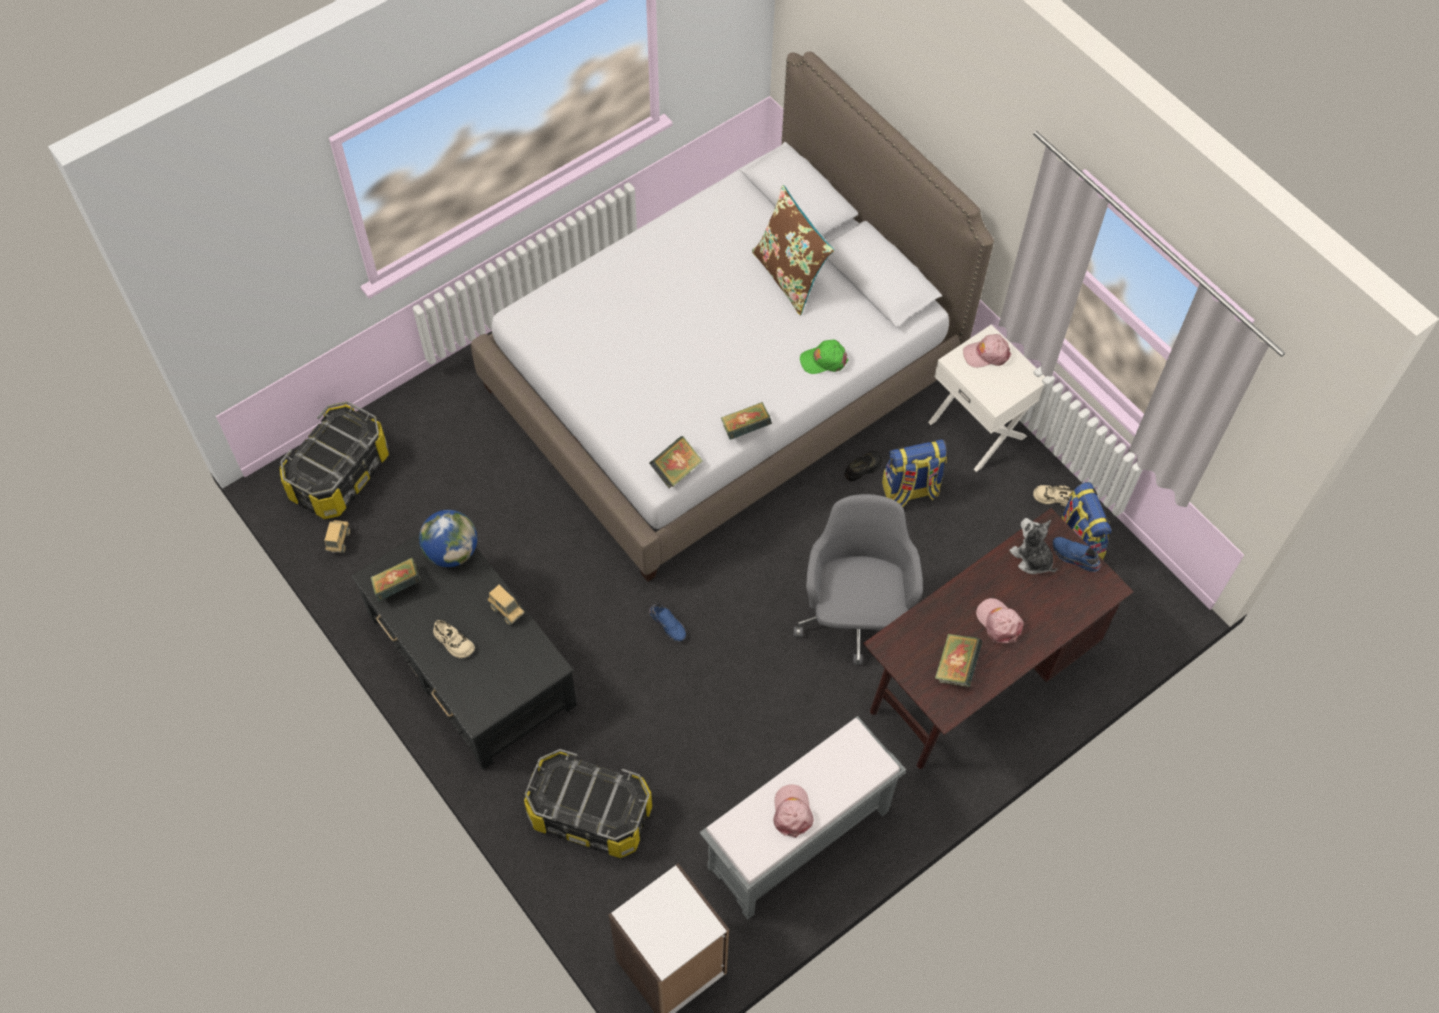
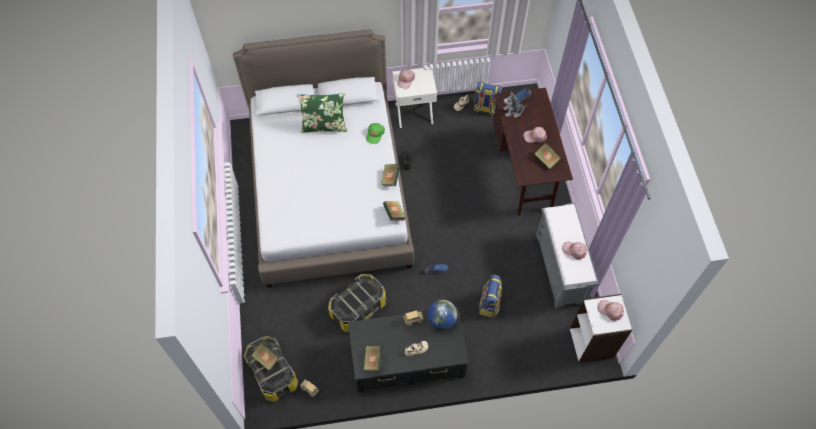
camera: 60 degrees left, 0 degrees up
(337, 440) = (266, 359): none -> book
(451, 551) = (369, 329): globe -> globe (441, 320)
(590, 814) = (508, 342): storage box -> storage box (358, 309)
(680, 923) = (610, 310): none -> pink cap
(789, 276) = (324, 125): brown pillow -> green pillow
(855, 616) = (473, 198): grey office chair -> none
(910, 490) = (427, 150): backpack -> backpack (489, 304)

